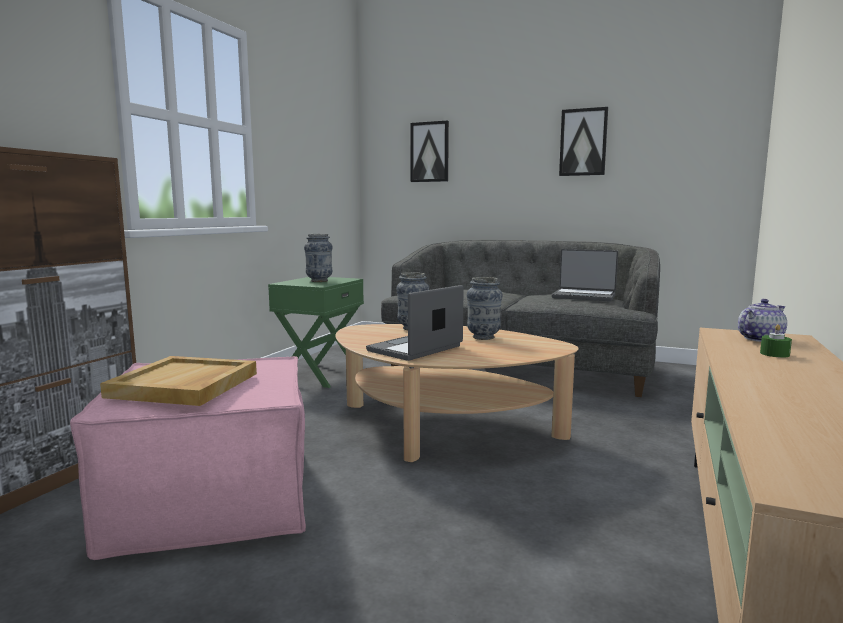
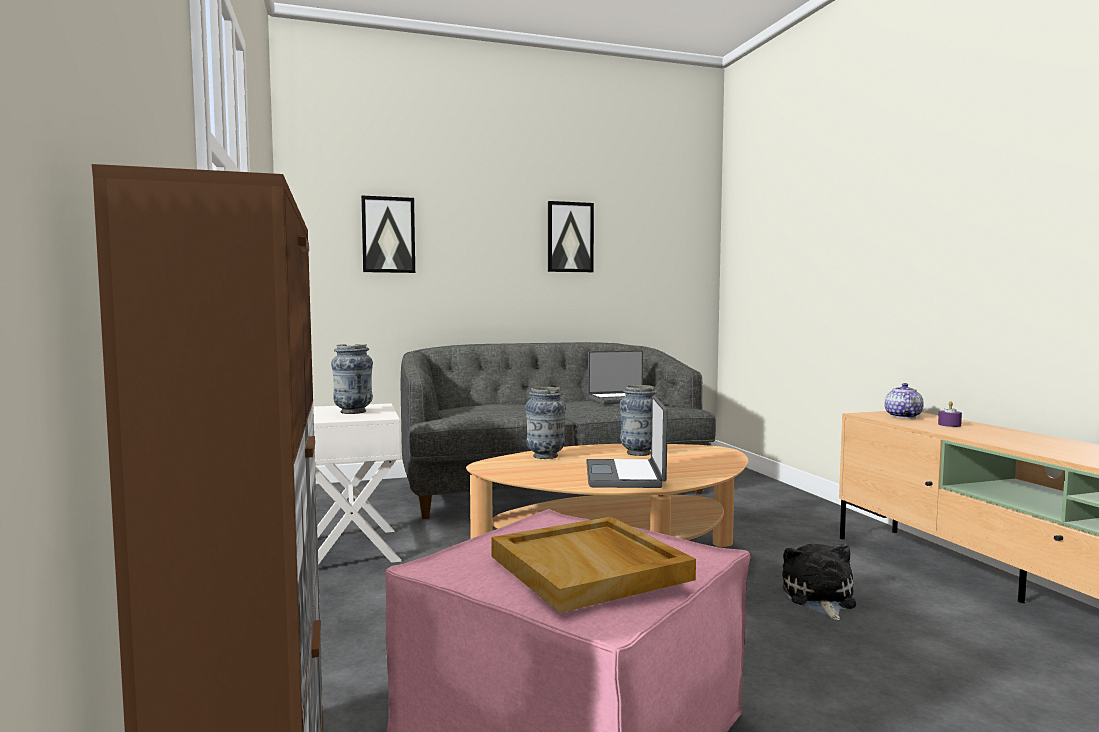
camera: 40 degrees left, 5 degrees down
(319, 375) = (350, 549): green nightstand -> white nightstand
(543, 498) = (818, 598): none -> plush toy
(774, 354) = (949, 425): green candle -> purple candle

